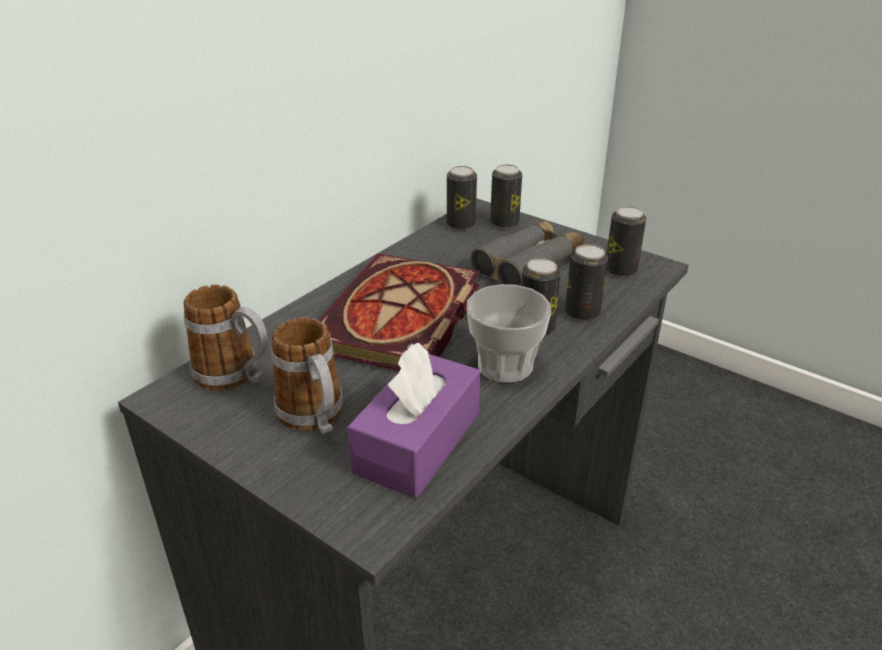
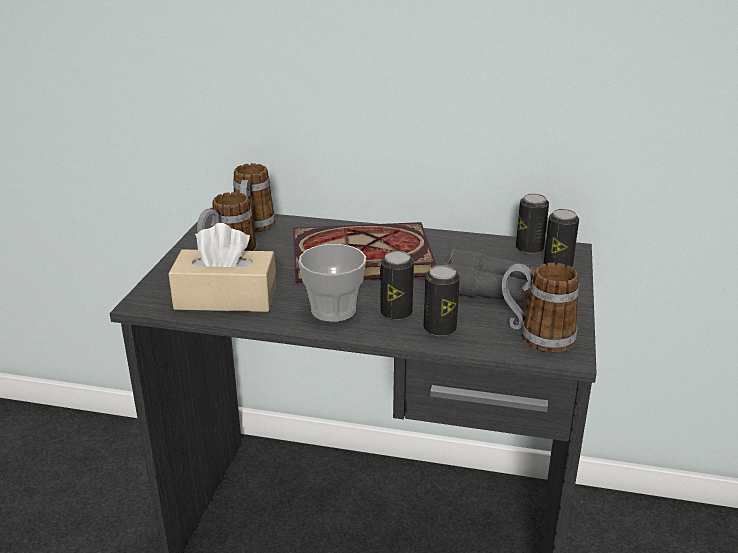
camera: 65 degrees right, 5 degrees down
(418, 442) = (226, 298): purple tissue box -> beige tissue box
(620, 270) = (536, 336): can -> mug

